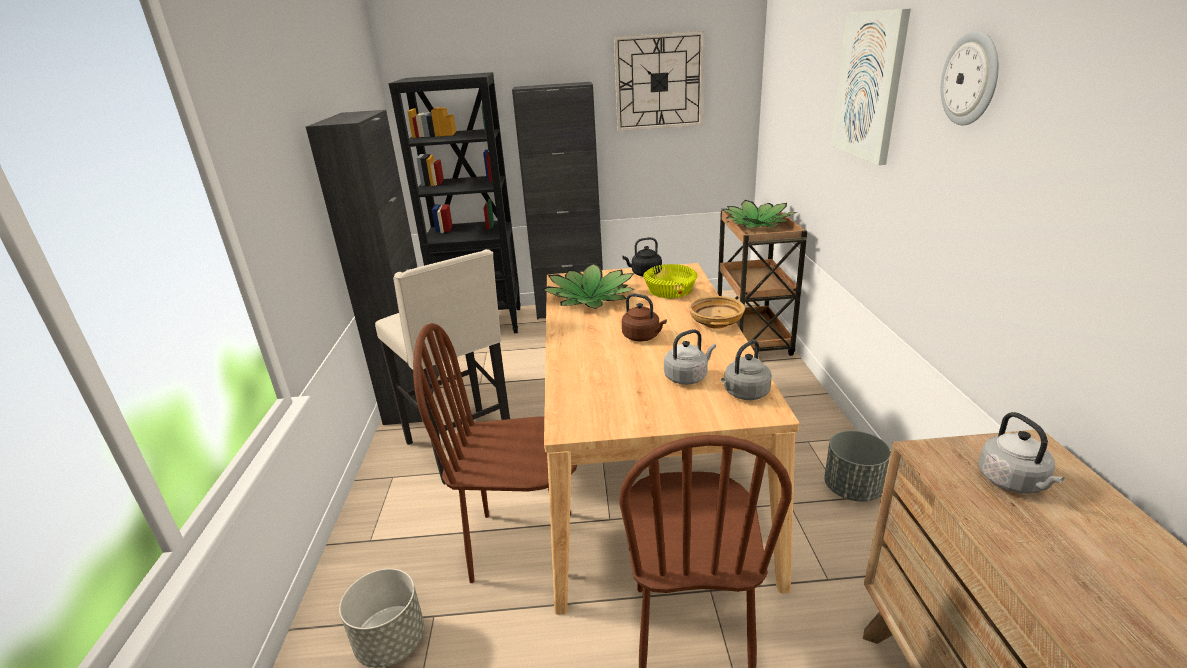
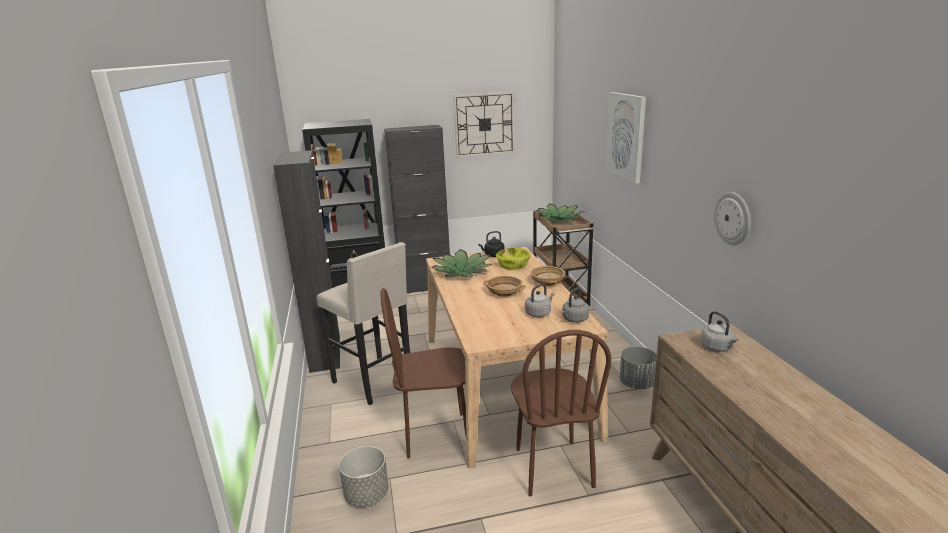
camera: 10 degrees left, 5 degrees down
(643, 337) = (504, 293): brown kettle -> beige bowl
(971, 79) = (680, 139): wall clock -> wall clock (733, 218)

